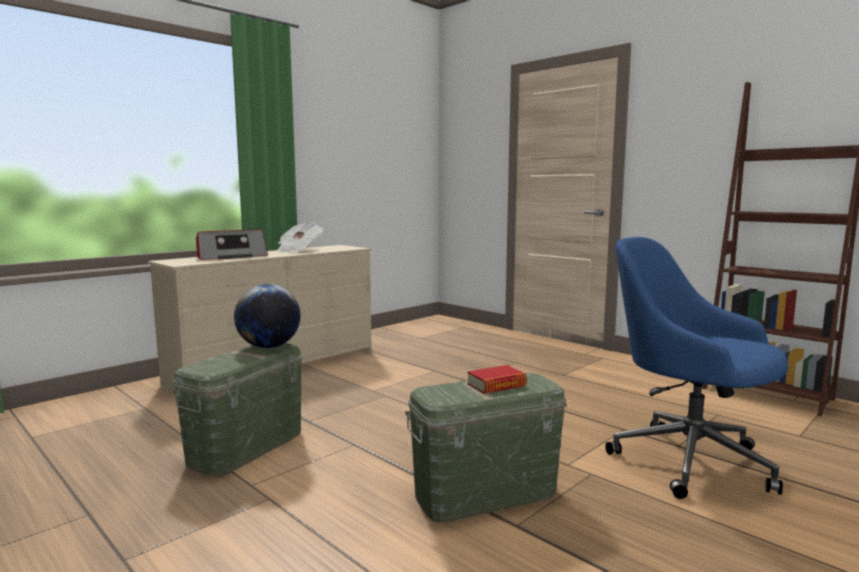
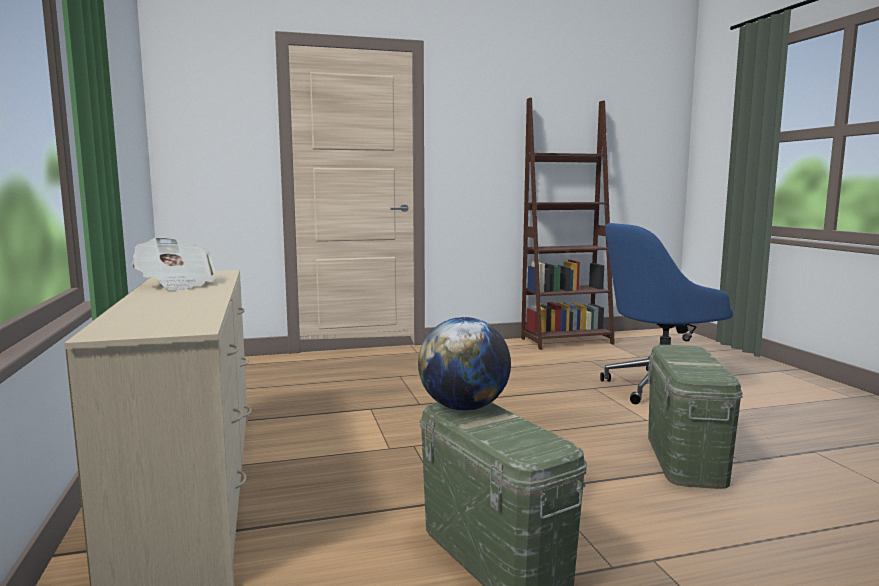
camera: 60 degrees left, 0 degrees up
(231, 256) = (163, 307): radio -> none
(496, 385) = (687, 357): book -> none

